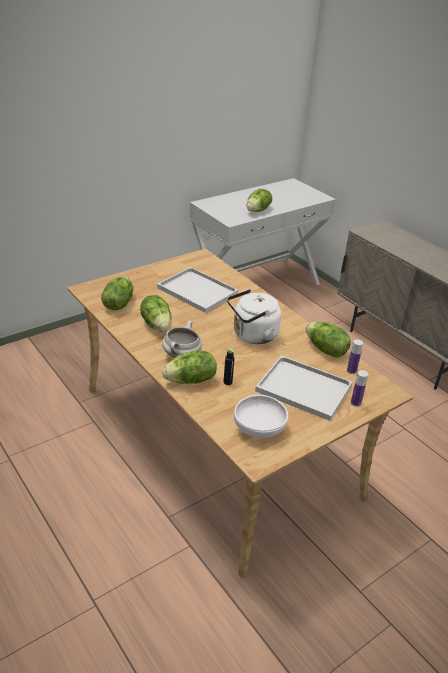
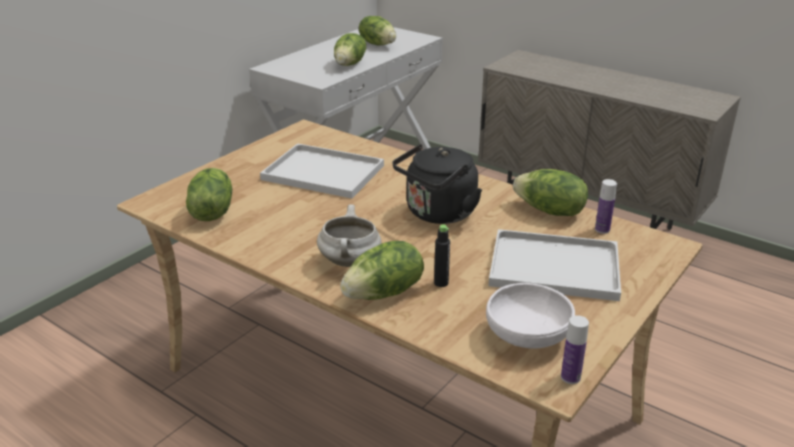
camera: 15 degrees left, 5 degrees down
(157, 325) = (288, 228): lettuce -> lettuce (378, 44)
(252, 336) = (438, 214): white kettle -> black kettle
(355, 403) = (637, 269): bottle -> bottle (570, 377)

